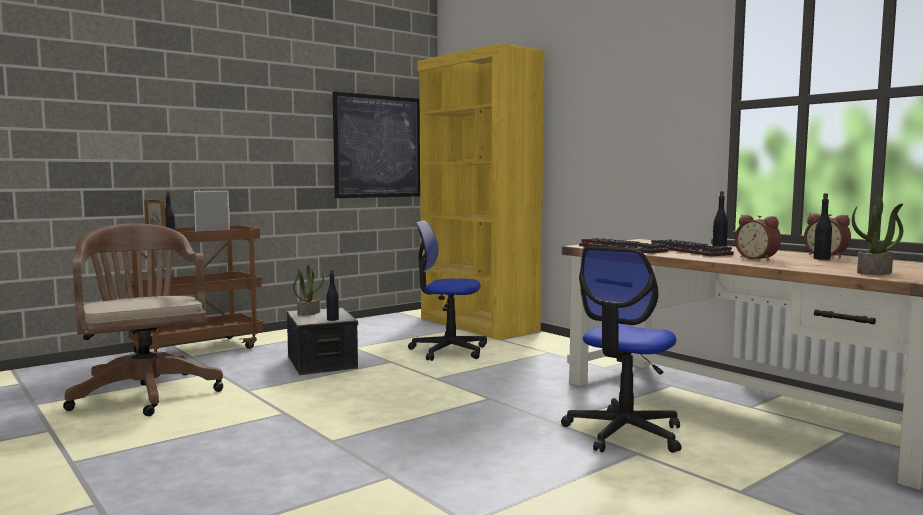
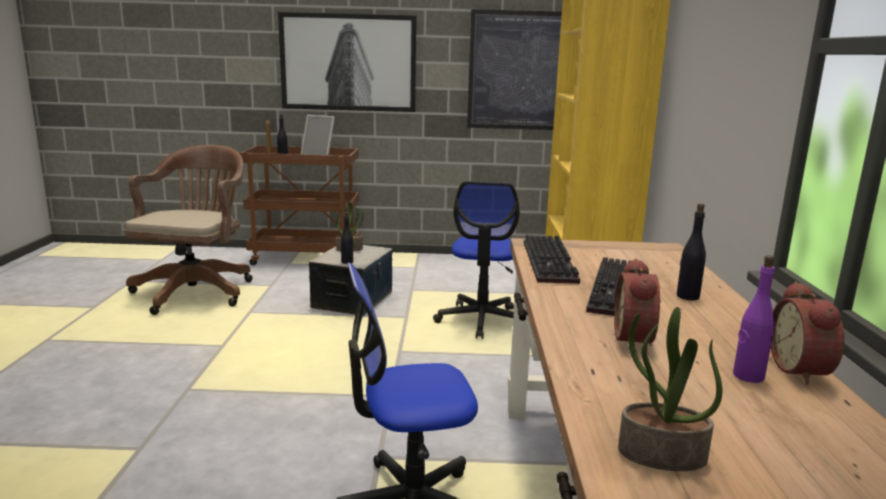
camera: 40 degrees right, 10 degrees up
(222, 138) = (348, 62): none -> picture
(448, 350) = (481, 320): office chair -> office chair turned 135 degrees counterclockwise
(821, 259) = (748, 376): black bottle -> purple bottle

